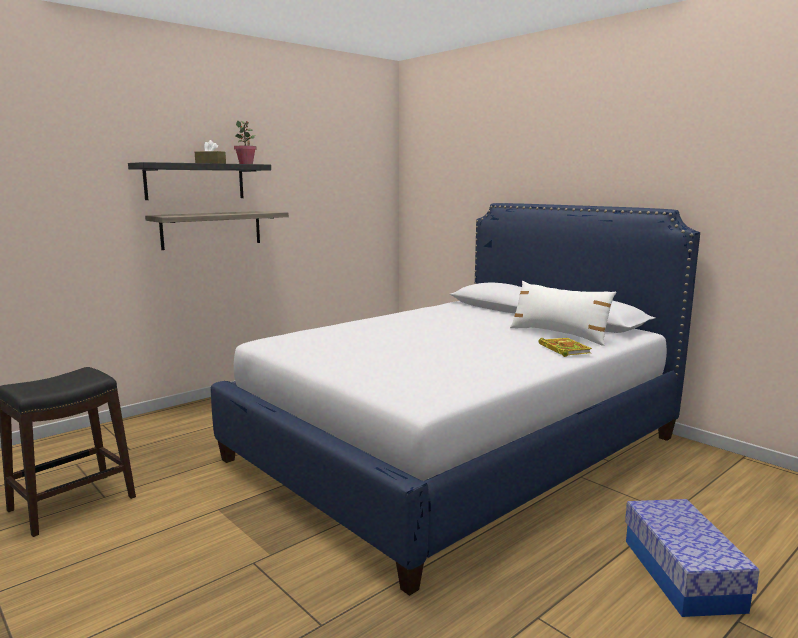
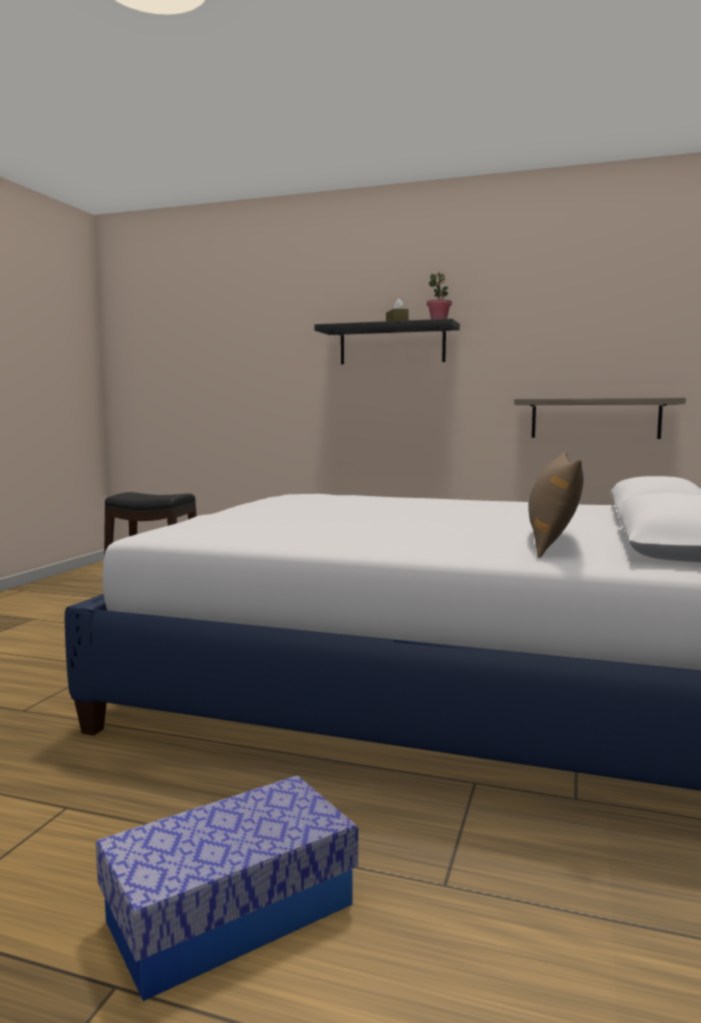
camera: 60 degrees right, 5 degrees down
(212, 229) = (406, 396): shelf -> shelf (595, 418)
(559, 335) = (552, 541): white pillow -> brown pillow
(563, 349) = (465, 547): book -> none

